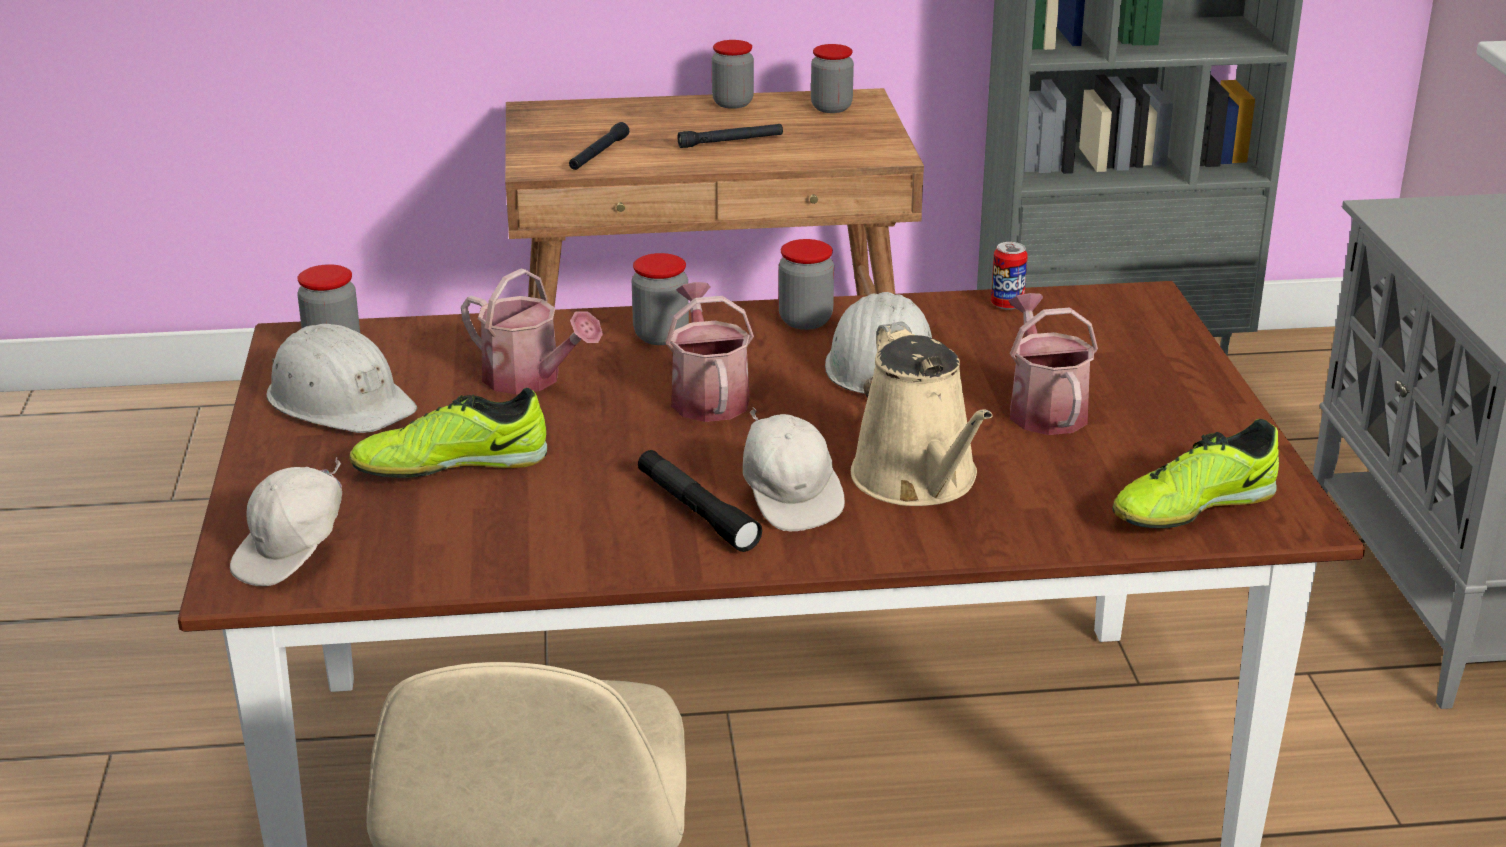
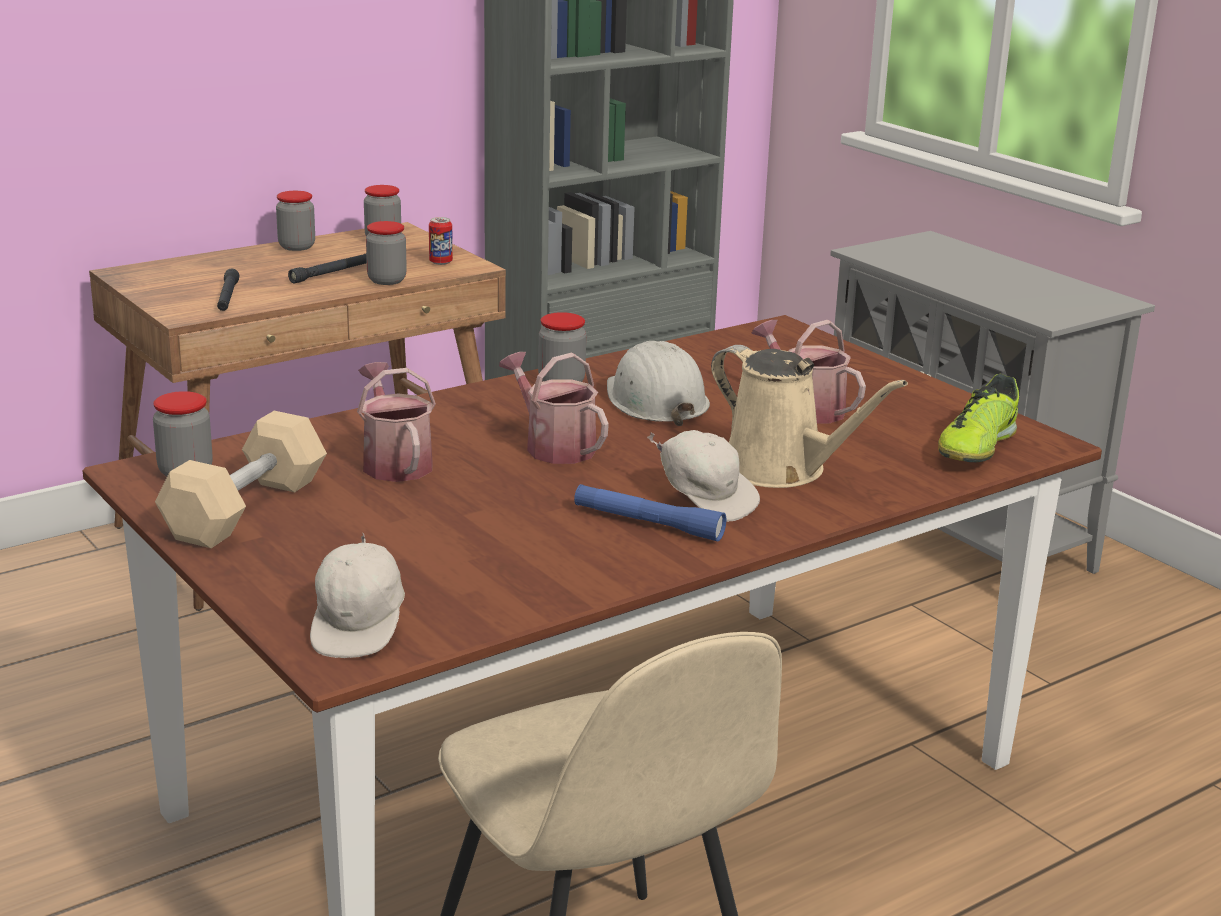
camera: 30 degrees left, 5 degrees down
(340, 401) = (246, 509): white hard hat -> beige dumbbell
(451, 465) = (408, 534): shoe -> none
(530, 379) = (394, 462): watering can -> watering can turned 120 degrees counterclockwise
(661, 336) = (462, 413): jar -> jar (387, 280)
(696, 511) = (648, 523): black flashlight -> blue flashlight
(1007, 305) = (694, 348): can -> can (440, 262)

